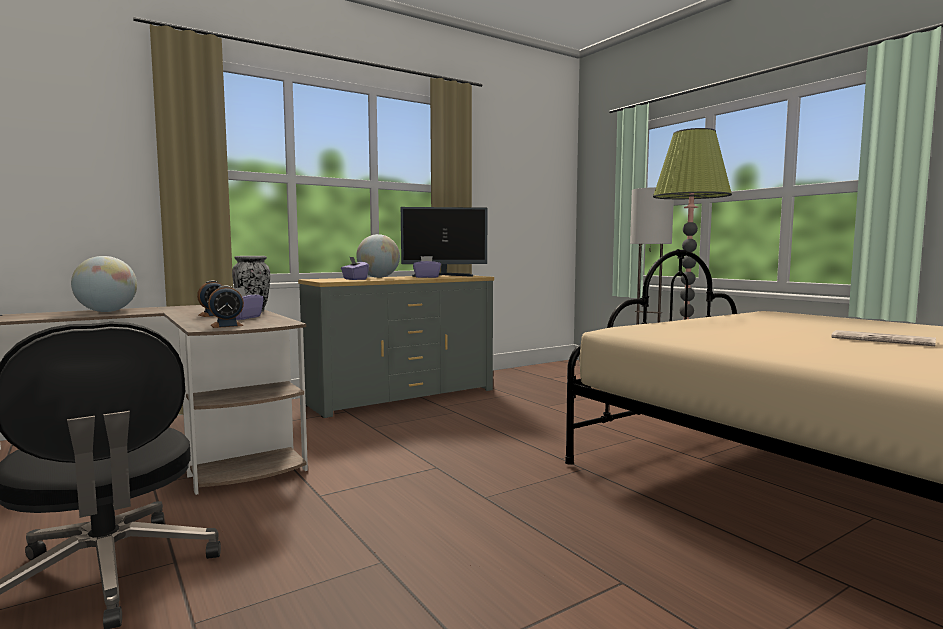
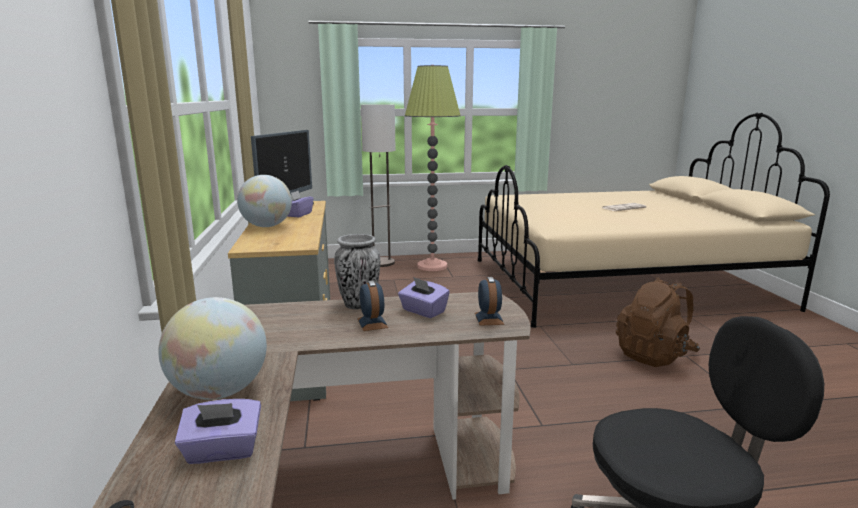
camera: 65 degrees left, 10 degrees up
(354, 279) = (287, 235): purple tissue box -> purple tissue box (222, 451)
(585, 552) = (654, 355): none -> brown backpack

